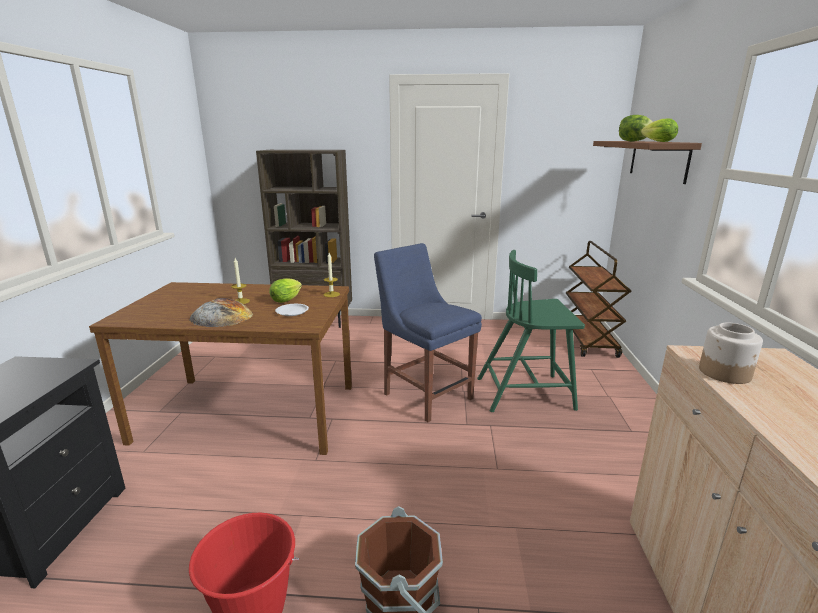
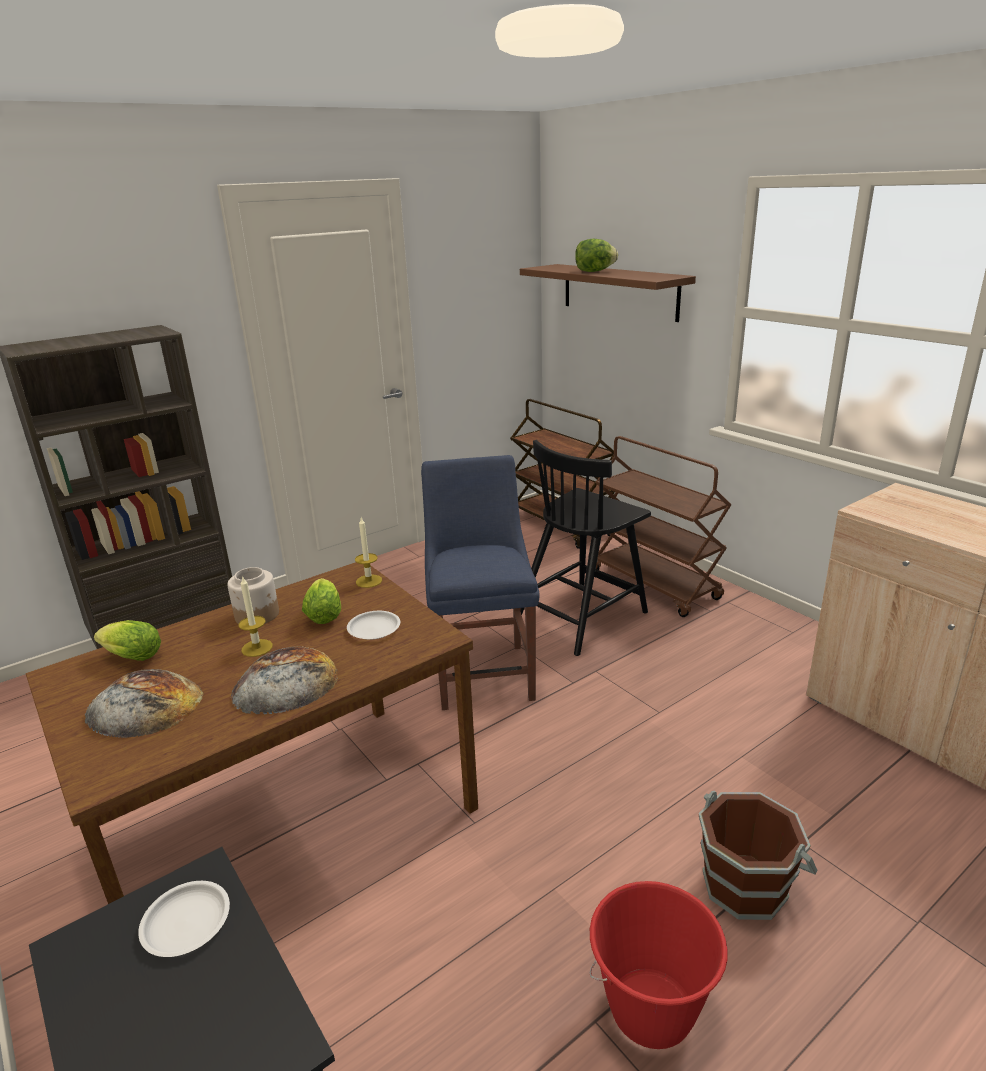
camera: 40 degrees left, 5 degrees up
(44, 374) = (186, 922): none -> white plate
(172, 304) = (144, 706): none -> bread
(425, 394) = (483, 672): blue chair -> blue chair turned 75 degrees clockwise
(526, 393) = (582, 616): green chair -> black chair
(608, 397) = (655, 585): none -> brown cart
(656, 142) = (638, 274): lettuce -> lettuce (130, 657)
(725, 373) = (908, 521): jar -> jar (257, 615)

